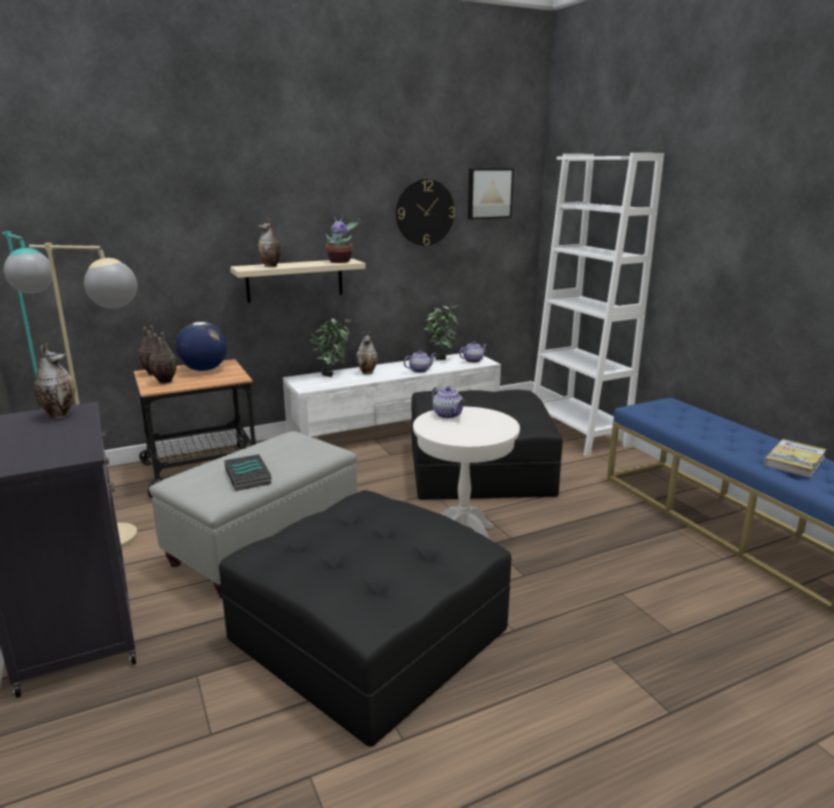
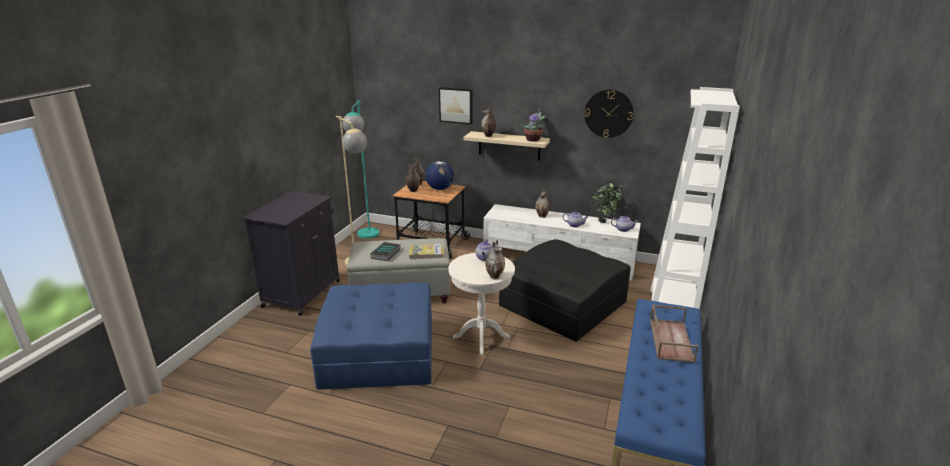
camera: 45 degrees right, 5 degrees up
(59, 414) = (310, 198): vase -> vase (495, 276)
(332, 375) = (521, 211): potted plant -> none
(370, 632) = (379, 351): black ottoman -> blue ottoman
(489, 193) = (668, 105): picture -> picture (456, 105)
(714, 426) = (670, 339): none -> brown tray
(794, 461) = (666, 385): book -> book (426, 253)

